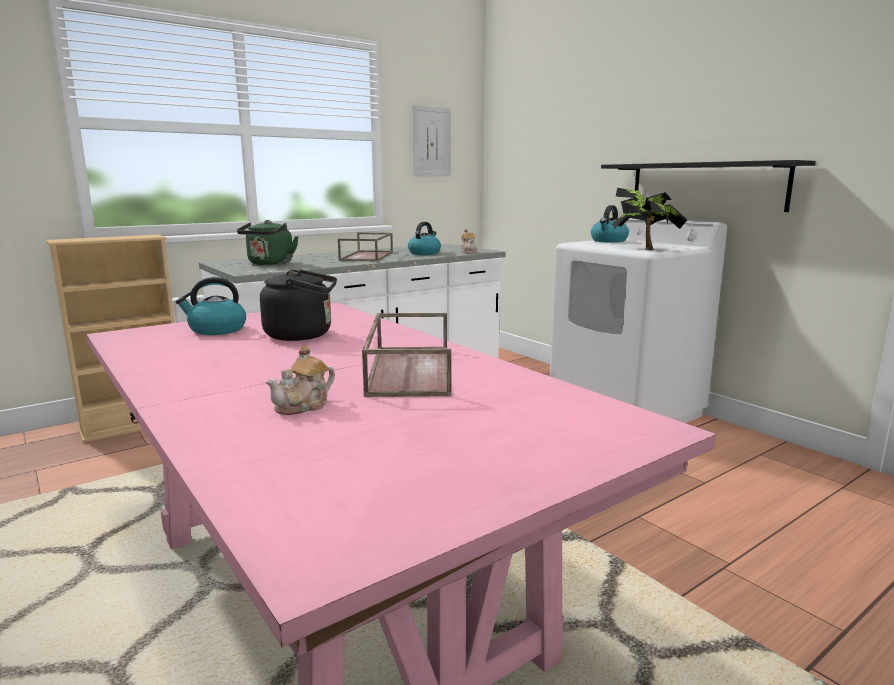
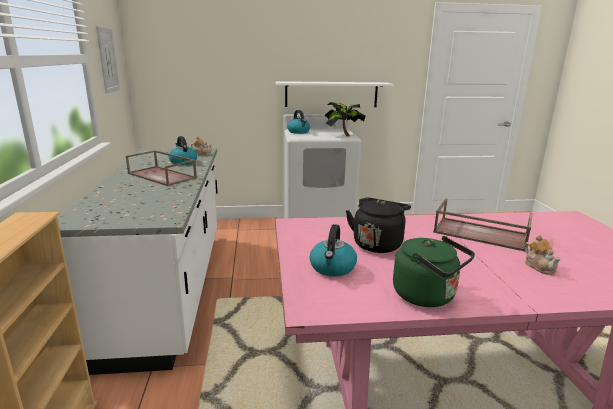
camera: 60 degrees left, 5 degrees up
(269, 264) = (135, 207): green kettle -> green kettle (427, 296)
(705, 186) = (331, 94): black shelf -> white shelf

